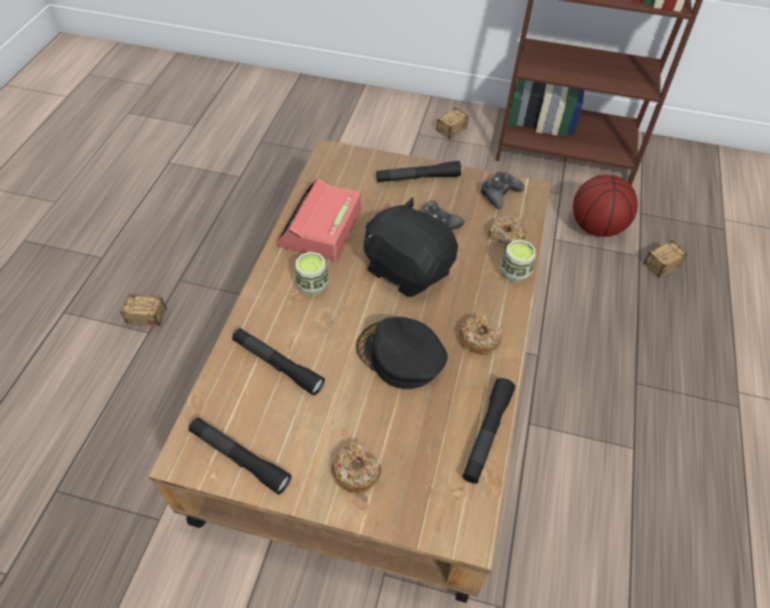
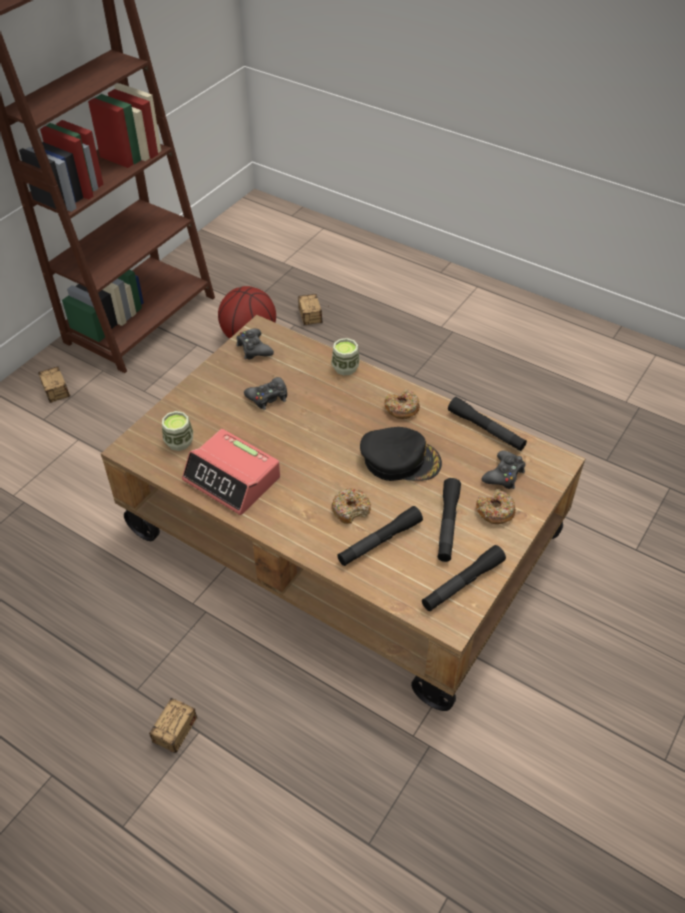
camera: 70 degrees left, 5 degrees down
(312, 285) = (300, 499): cup -> cup (179, 442)
(400, 356) = (400, 459): black cap -> black cap turned 135 degrees counterclockwise
(407, 268) = (310, 431): black plush toy -> none
(418, 178) = (204, 395): black flashlight -> black flashlight (447, 524)
(419, 470) = (504, 475): none -> black game controller
(506, 236) = (304, 360): donut -> donut (351, 509)

